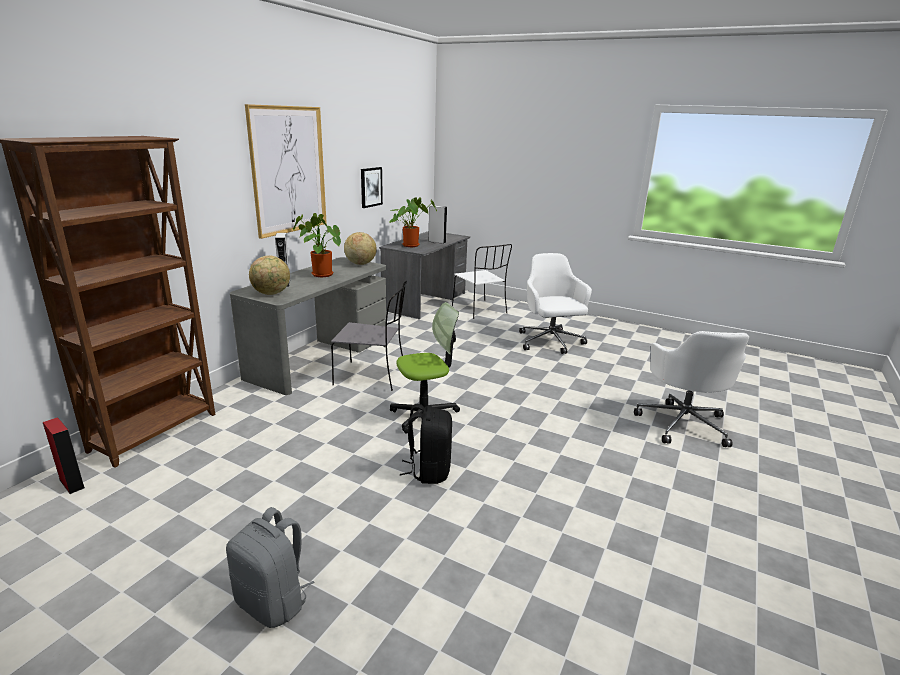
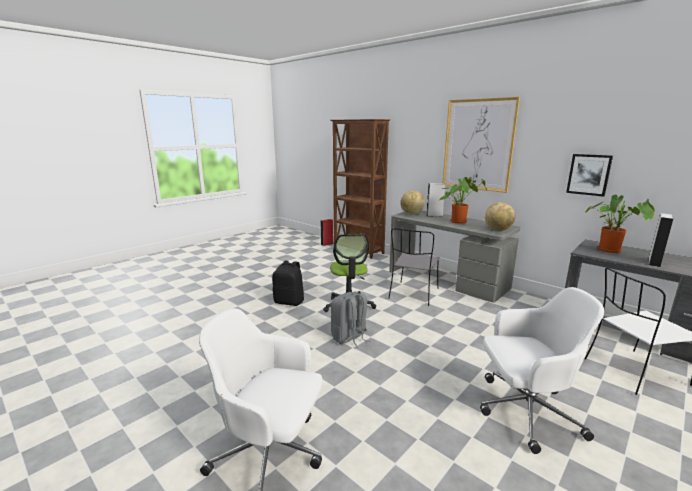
camera: 105 degrees right, 5 degrees down
(273, 602) = (237, 271): grey backpack -> grey backpack (349, 338)

